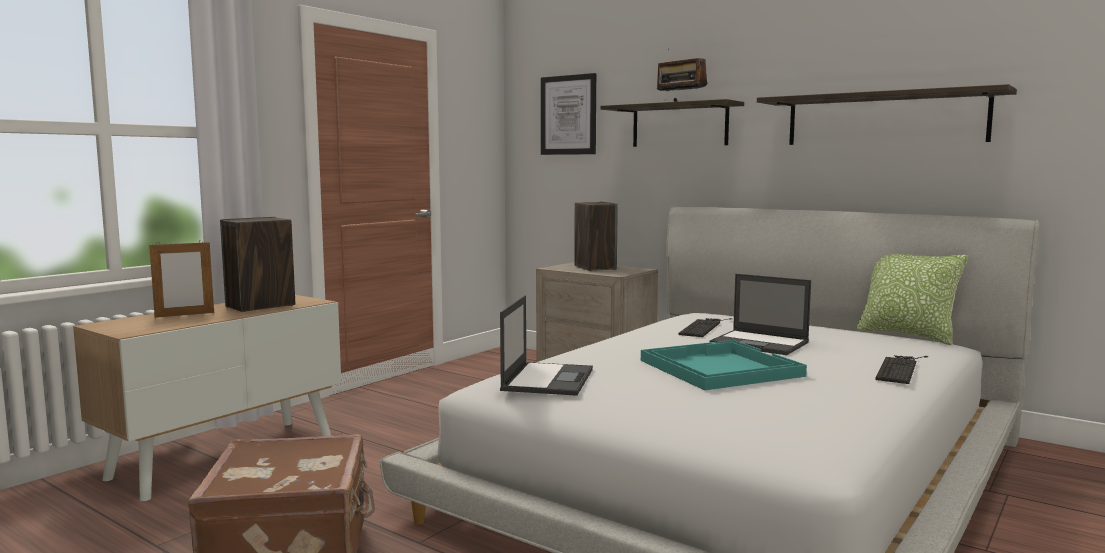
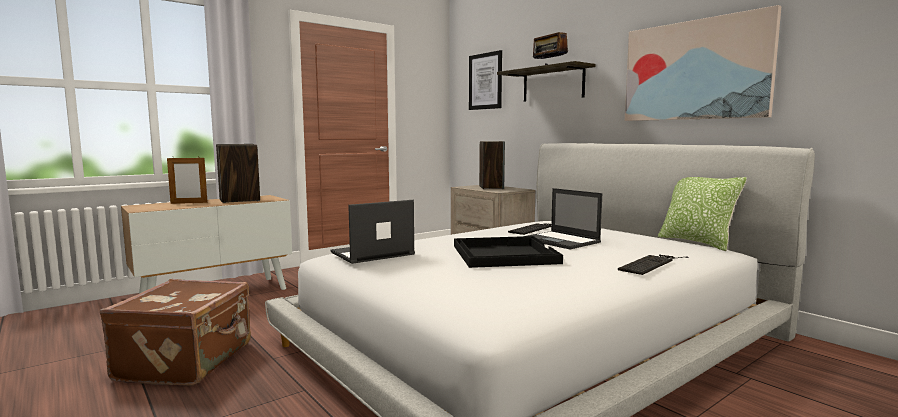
camera: 15 degrees right, 0 degrees up
(548, 379) = (371, 253): laptop -> laptop turned 150 degrees counterclockwise
(718, 368) = (503, 254): turquoise tray -> black tray
(884, 119) = (695, 70): shelf -> picture

